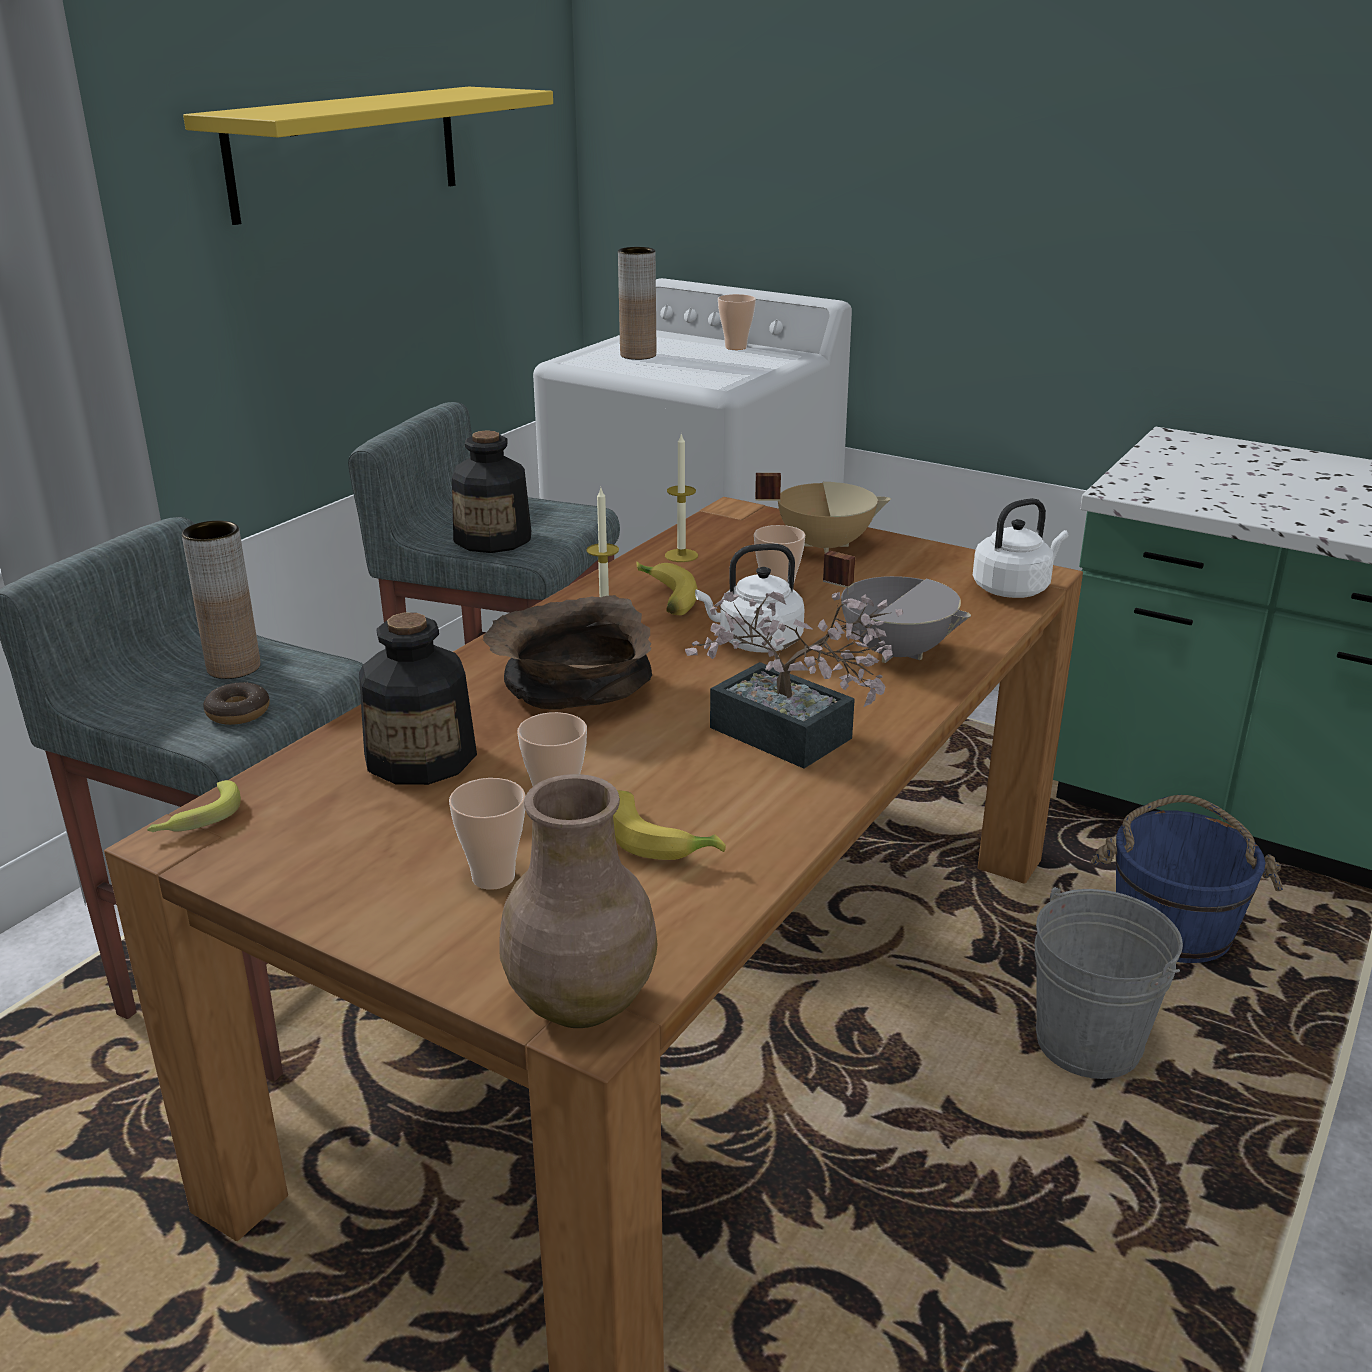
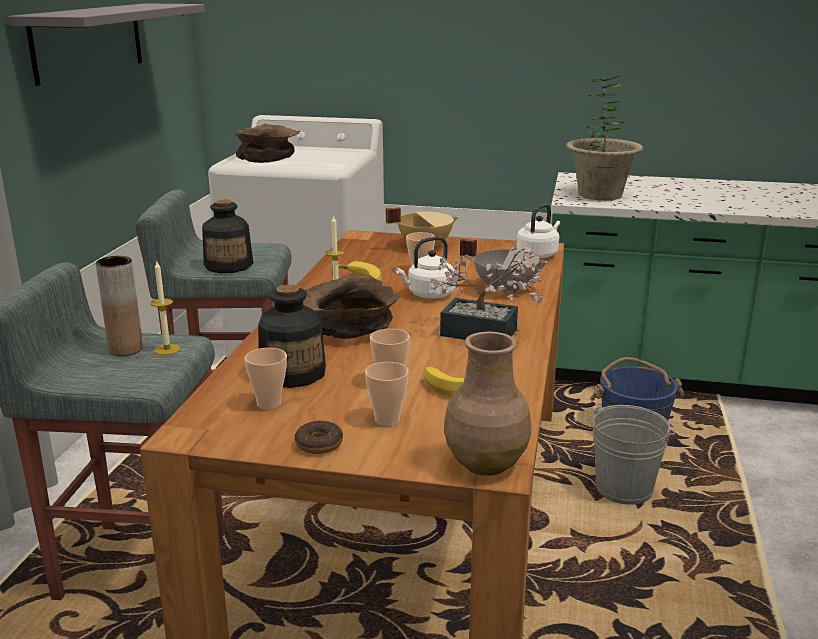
camera: 20 degrees left, 5 degrees down
(196, 818) = (184, 423): banana -> none
(238, 713) = (152, 371): donut -> donut (319, 444)
(346, 151) = (88, 41): yellow shelf -> grey shelf
(638, 355) = (268, 157): brown vase -> brown bowl
(681, 555) = (351, 260): candle -> candle (167, 349)
(735, 347) = (320, 149): cup -> cup (269, 404)
(1194, 484) = (600, 195): none -> potted plant

